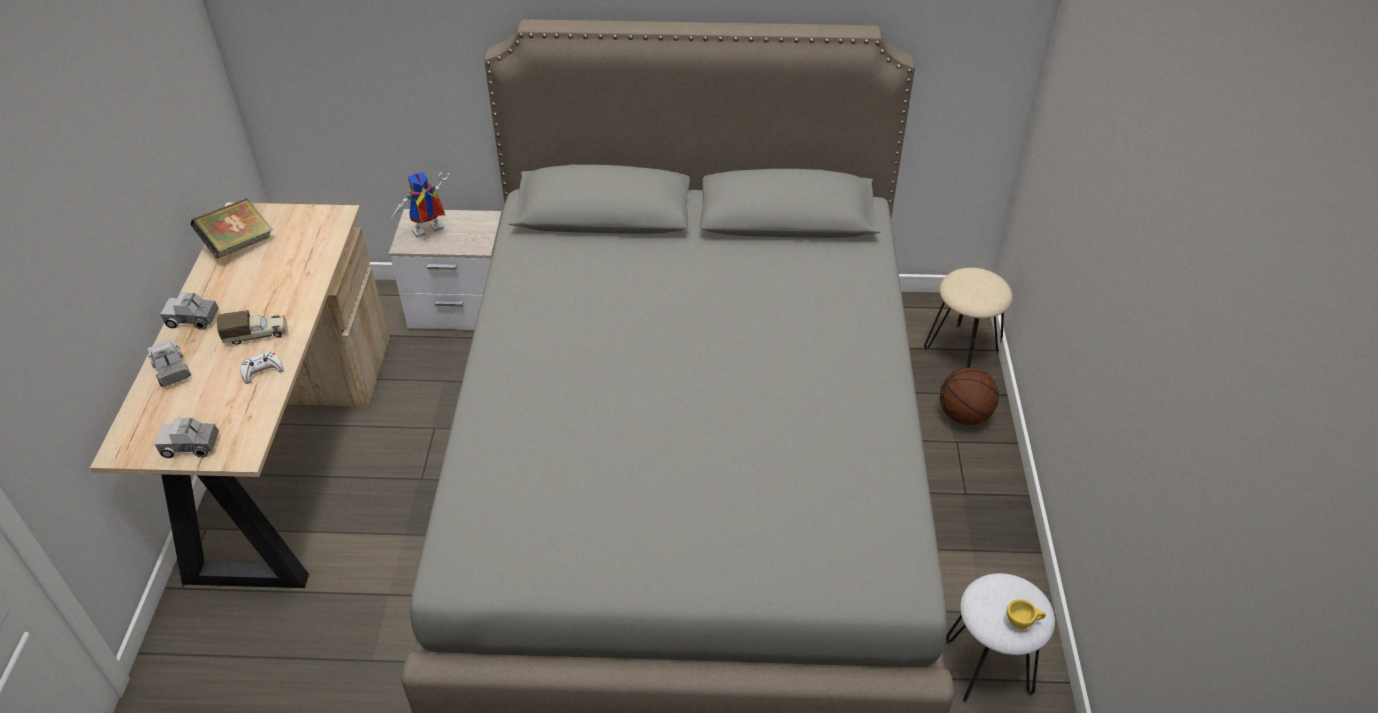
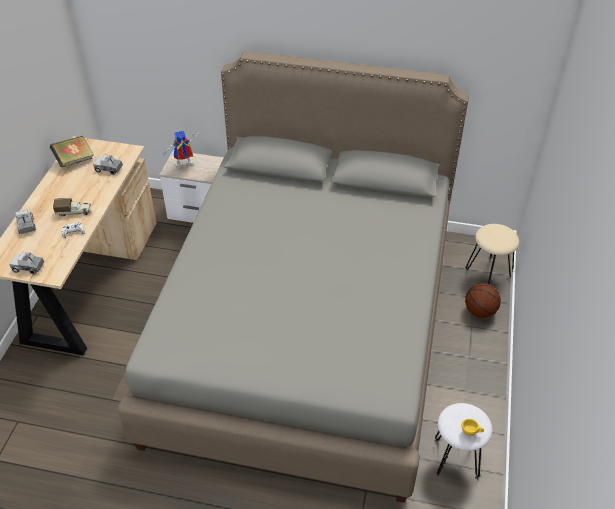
camera: 10 degrees right, 0 degrees up
(193, 319) = (43, 199): toy truck -> toy truck (109, 169)

